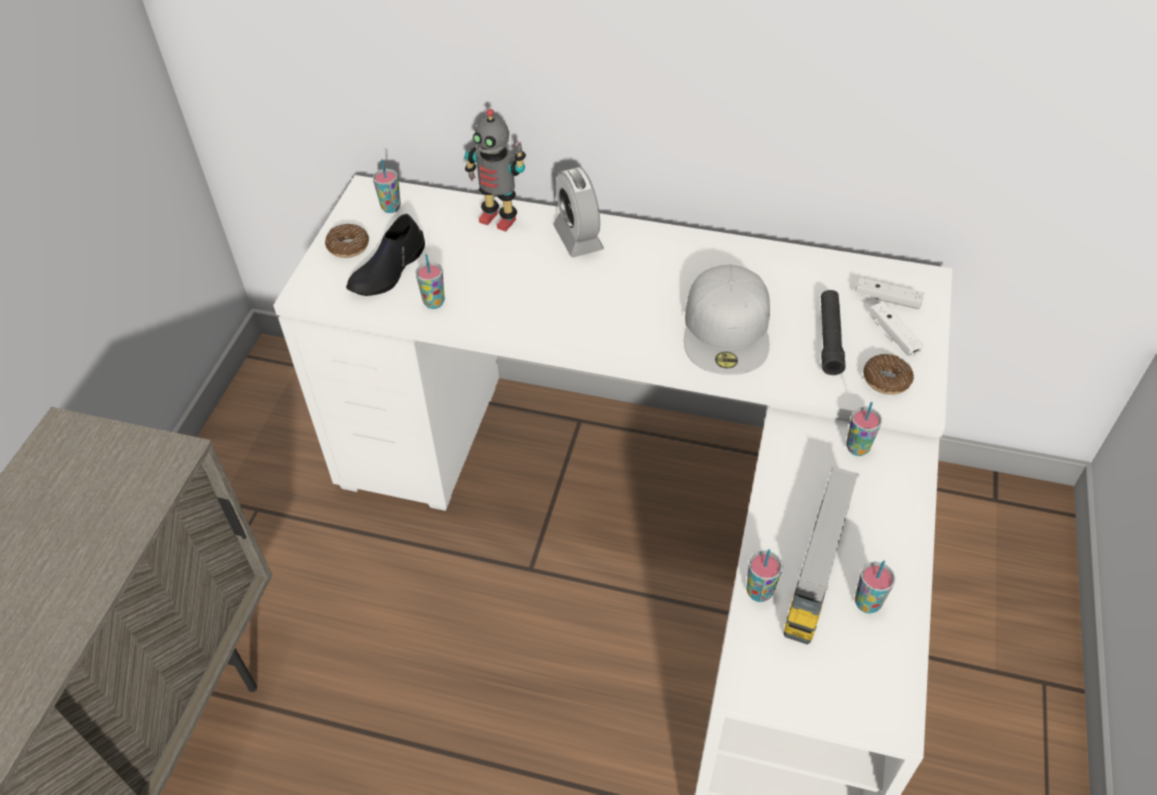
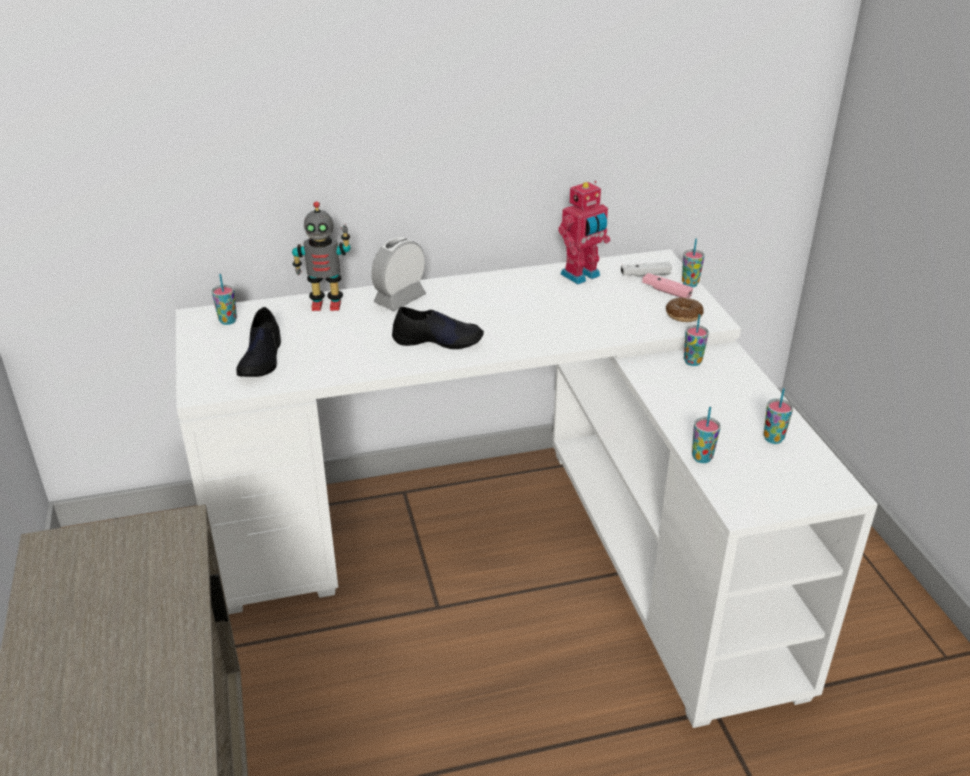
camera: 30 degrees left, 15 degrees down
(348, 246) = (212, 354): donut -> none
(434, 302) = (319, 367): cup -> cup (690, 284)
(576, 311) = (438, 340): none -> black shoe
(578, 238) = (400, 299): alarm clock -> alarm clock turned 90 degrees clockwise
(727, 329) = (556, 319): white cap -> none
(807, 274) = (582, 276): none -> toy robot
(817, 565) = (725, 430): toy truck -> none
(829, 338) = (628, 304): black flashlight -> none
(893, 334) = (666, 291): white game controller -> pink game controller

